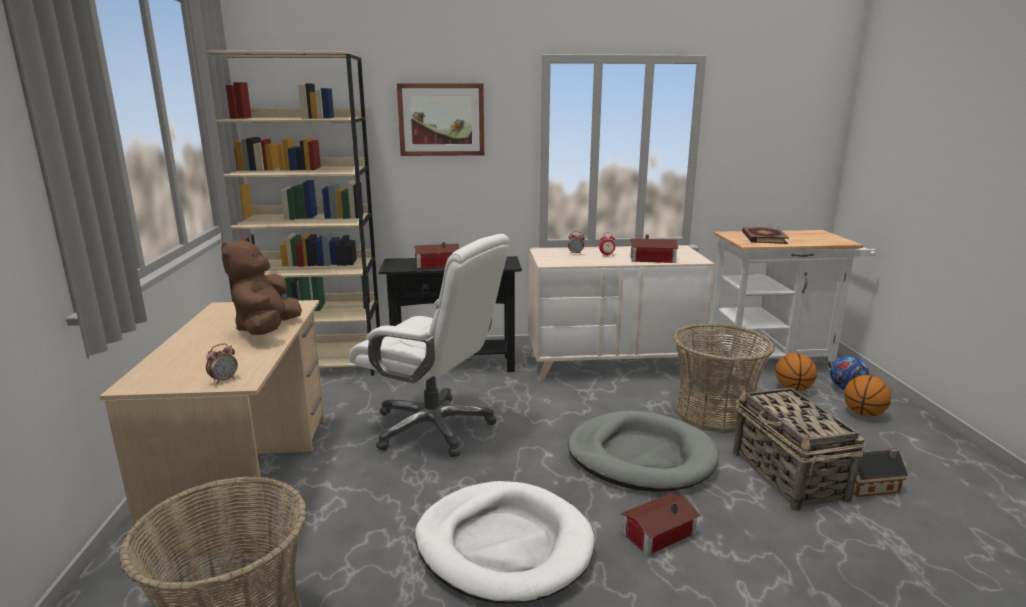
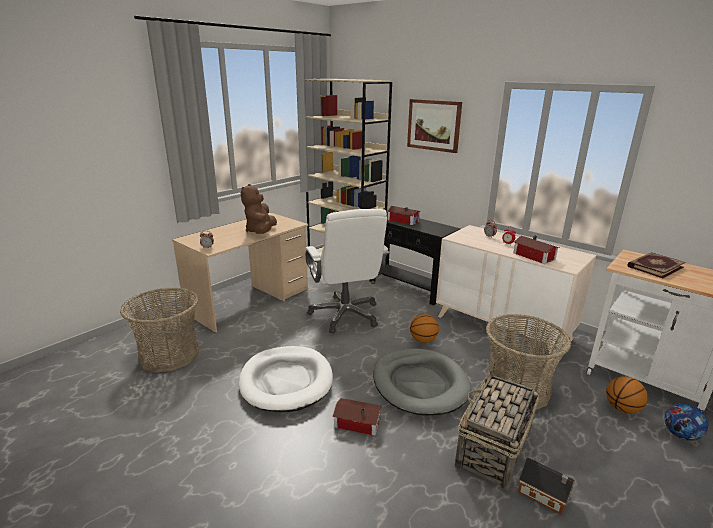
camera: 45 degrees right, 5 degrees up
(267, 330) = (261, 232): brown plush toy -> brown plush toy turned 45 degrees counterclockwise
(864, 414) = (654, 458): basketball -> basketball (423, 340)

